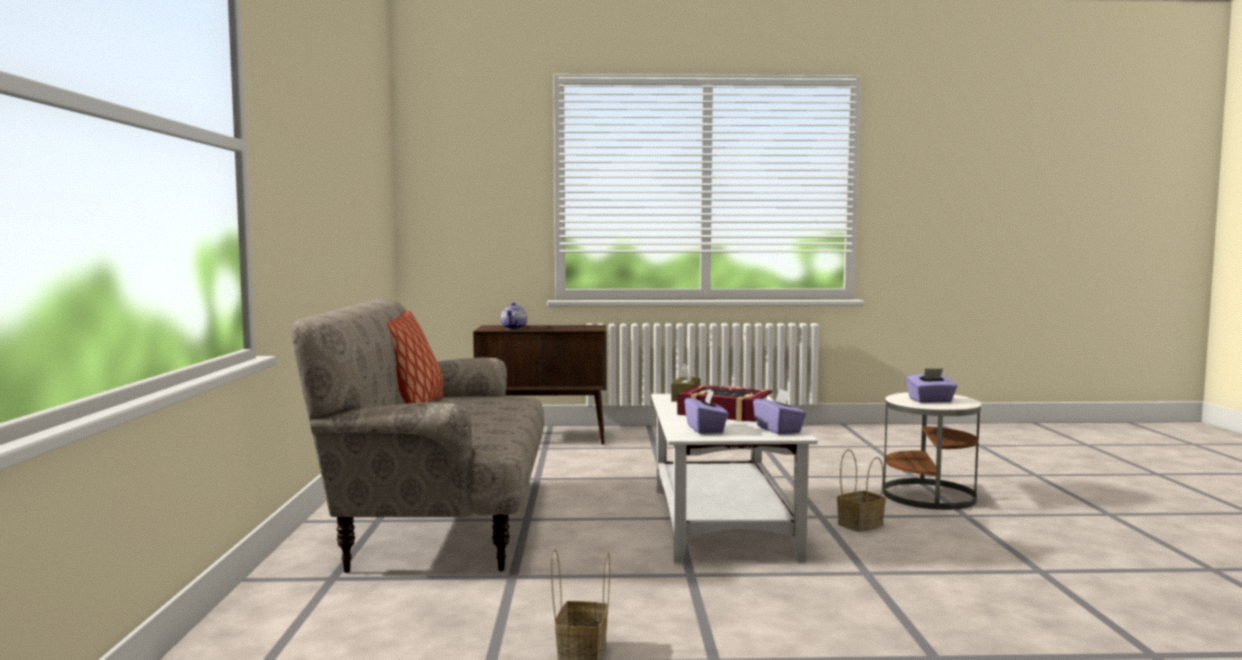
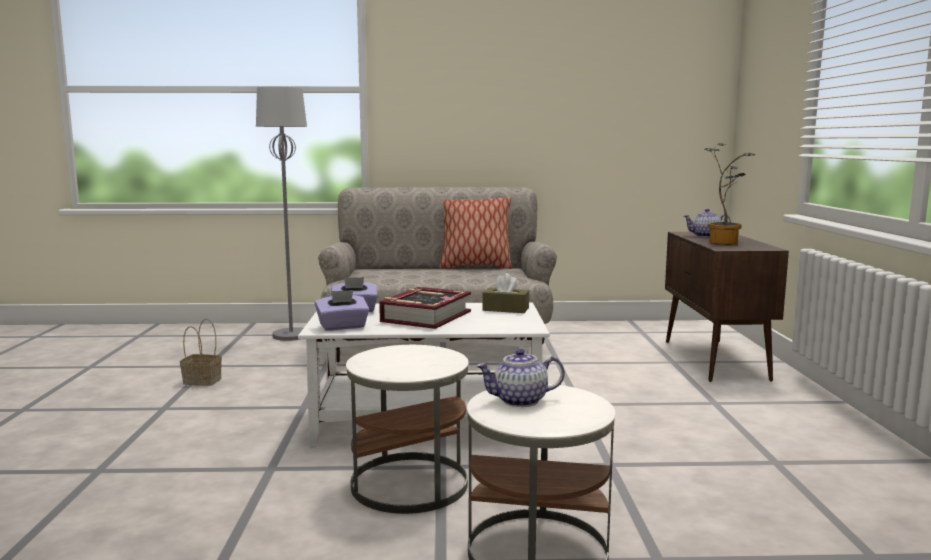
camera: 90 degrees right, 5 degrees up
(309, 616) = (291, 335): none -> grey floor lamp
(558, 328) = (724, 242): none -> potted plant
(860, 524) = (410, 484): basket -> white side table
(930, 401) = (519, 401): purple tissue box -> teapot

